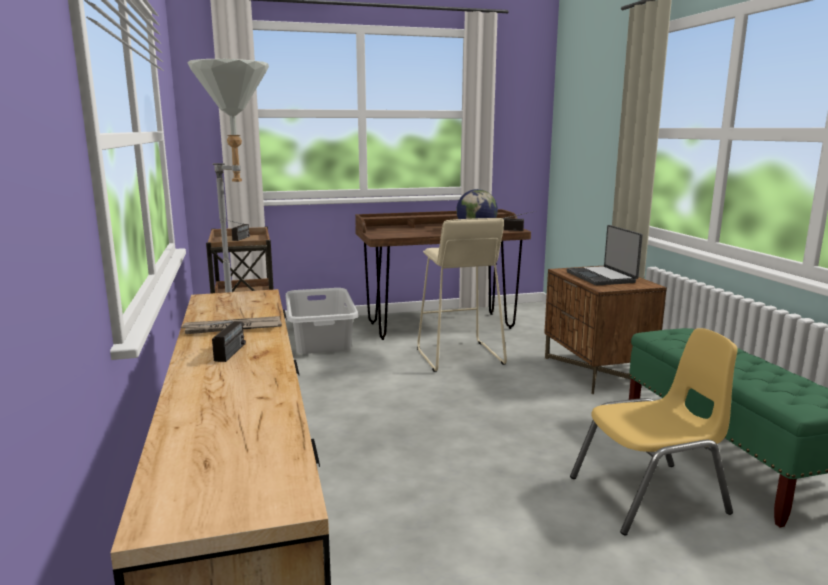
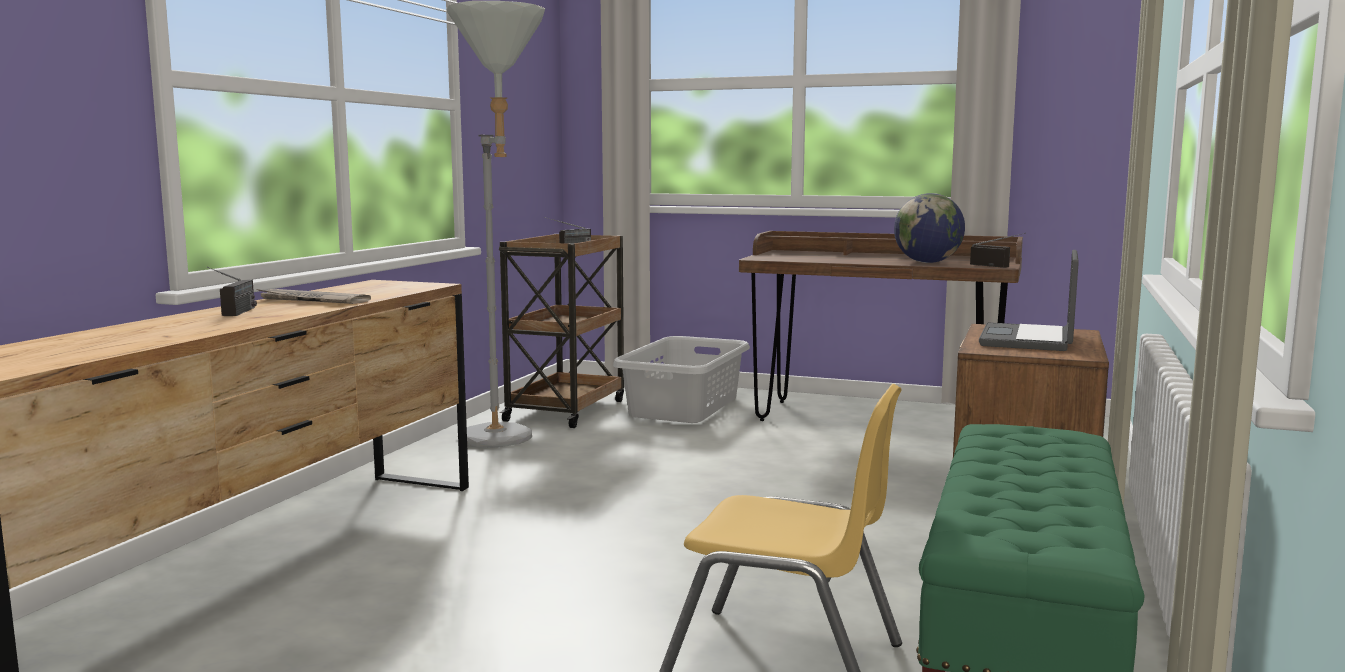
camera: 35 degrees right, 5 degrees down
(226, 357) = (235, 314): radio -> radio turned 45 degrees counterclockwise
(458, 356) = (831, 456): beige stool -> none

